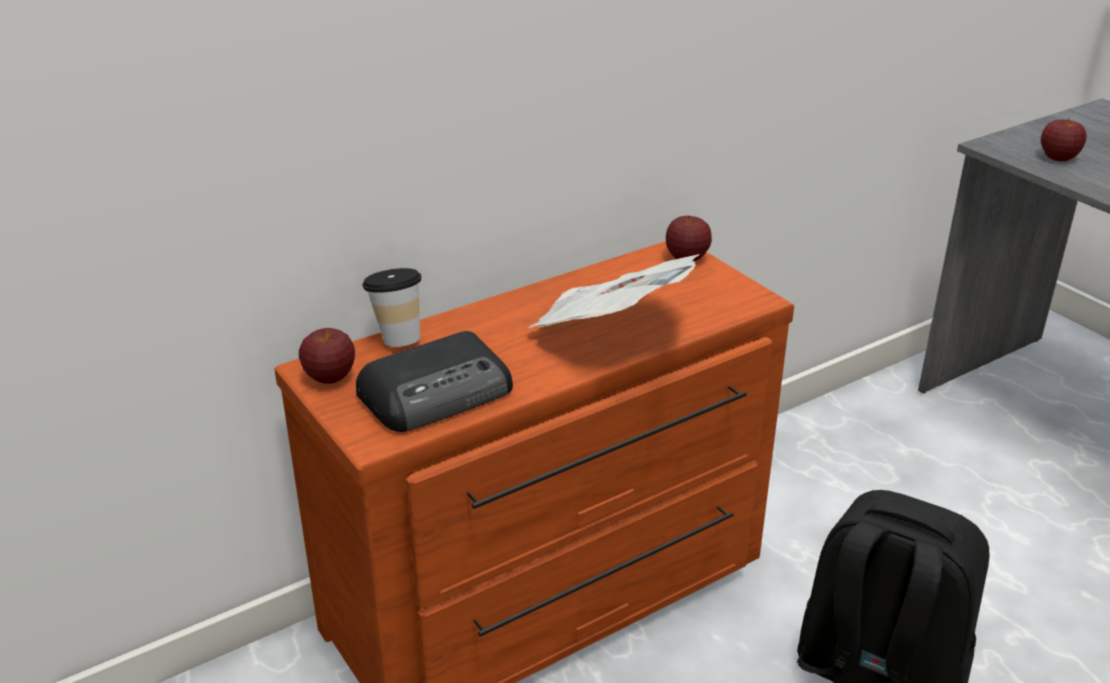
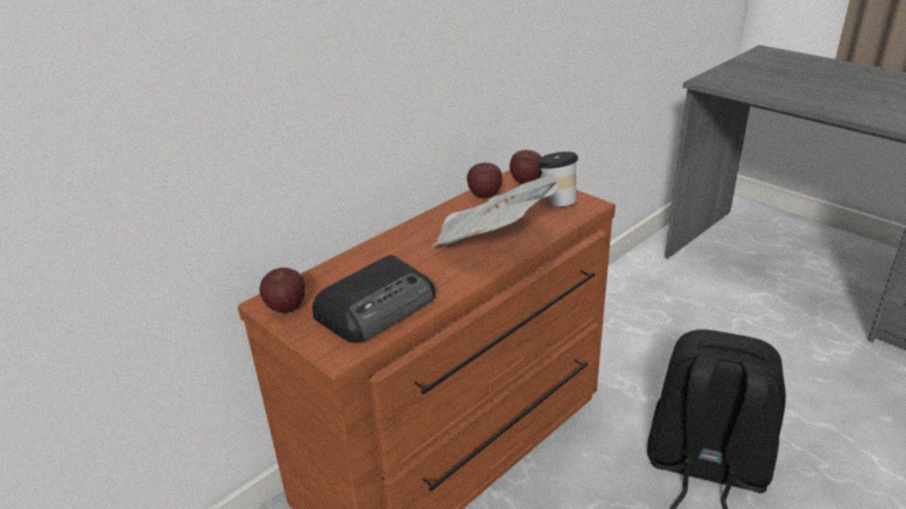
camera: 10 degrees left, 0 degrees up
(397, 338) = (330, 268): cup -> cup (556, 201)
(1058, 158) = (752, 84): apple -> apple (484, 195)

